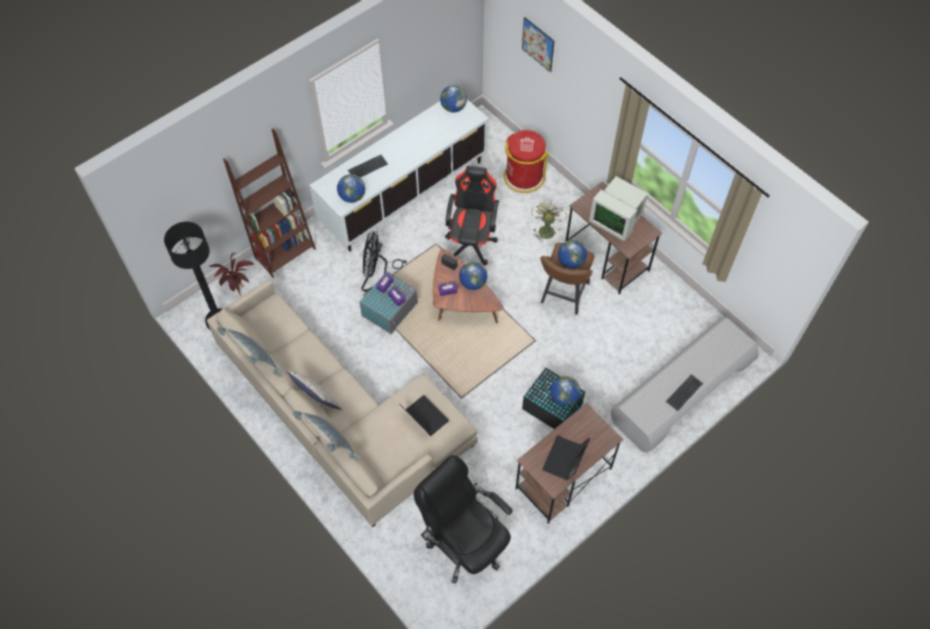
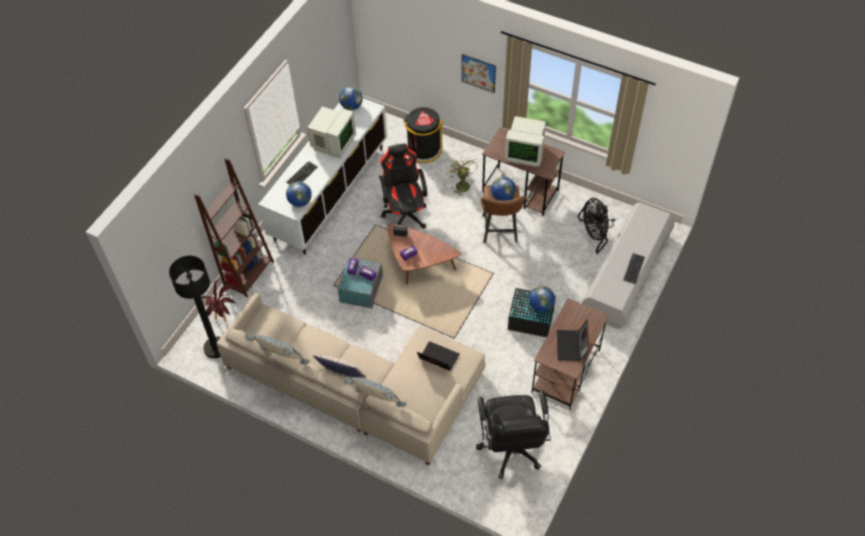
camera: 20 degrees left, 5 degrees down
(378, 270) = (336, 261): black fan -> black fan (596, 233)
(415, 143) = (332, 144): none -> monitor
(464, 544) = (511, 450): black office chair -> black office chair turned 120 degrees counterclockwise
(473, 283) = (427, 242): globe -> none
(523, 177) = (423, 149): red trash can -> black trash can
(538, 44) = (412, 30): picture -> picture (478, 73)

